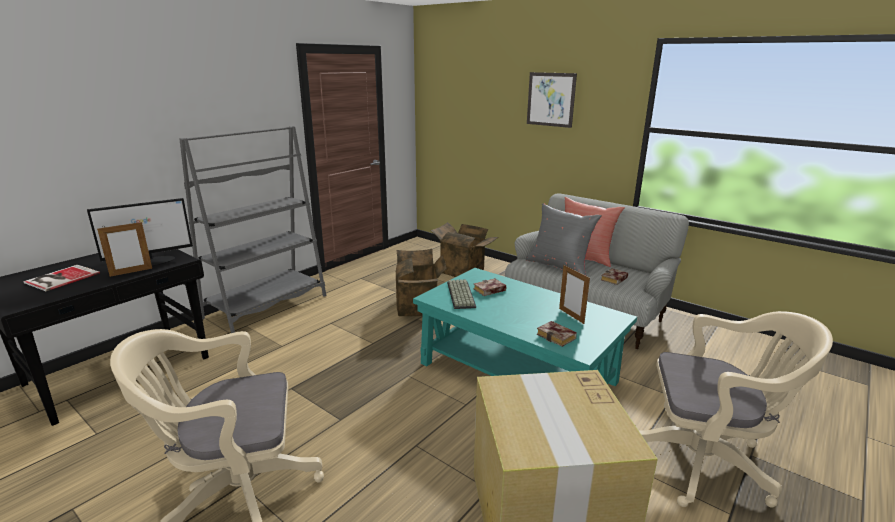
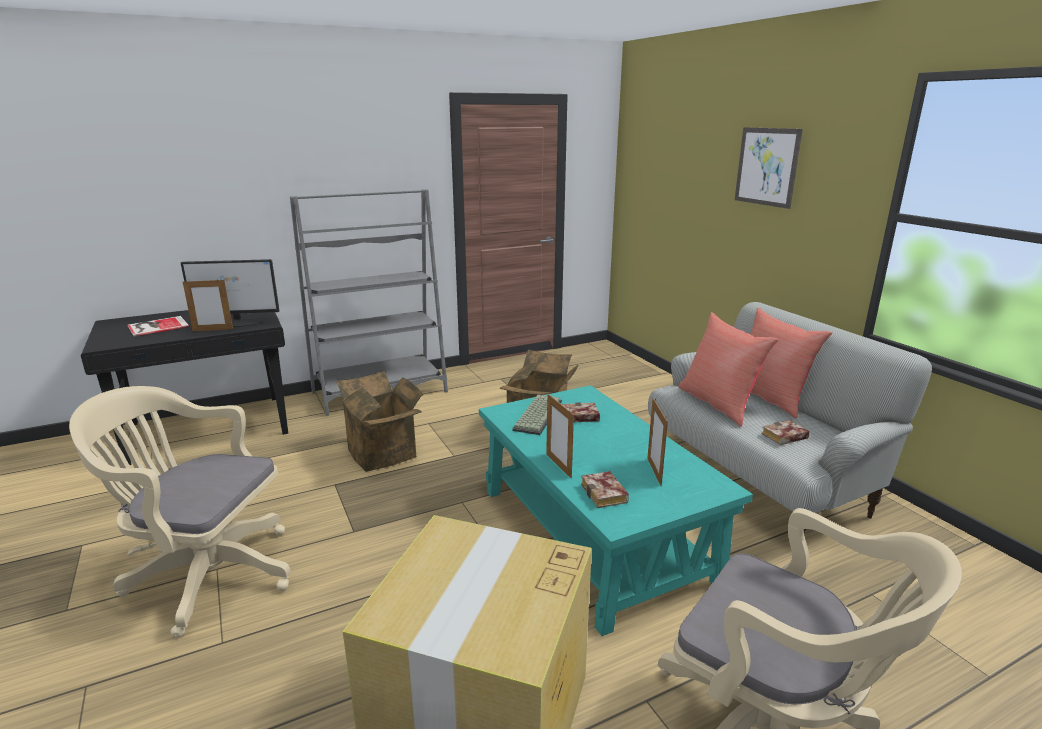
camera: 25 degrees right, 0 degrees up
(464, 270) = (631, 390): cardboard box -> cardboard box (385, 453)
(509, 325) = (558, 465): none -> picture frame
(559, 266) = (719, 404): grey pillow -> red pillow

